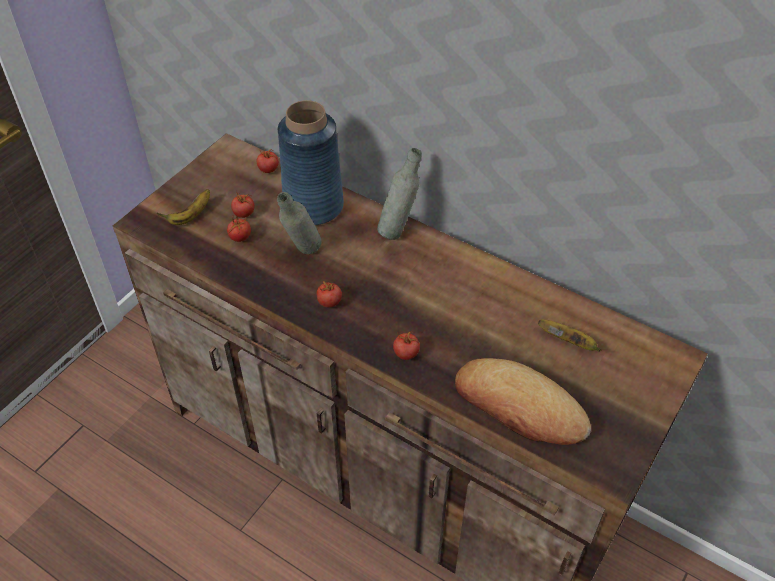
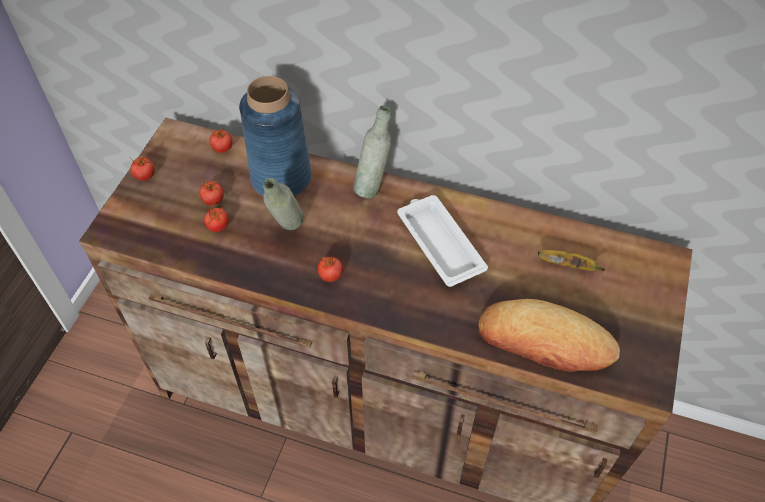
camera: 15 degrees left, 5 degrees up
(190, 216) = (158, 214): banana -> none
(406, 354) = (422, 312): tomato -> tomato (145, 176)
(445, 294) = (439, 243): none -> white tray

